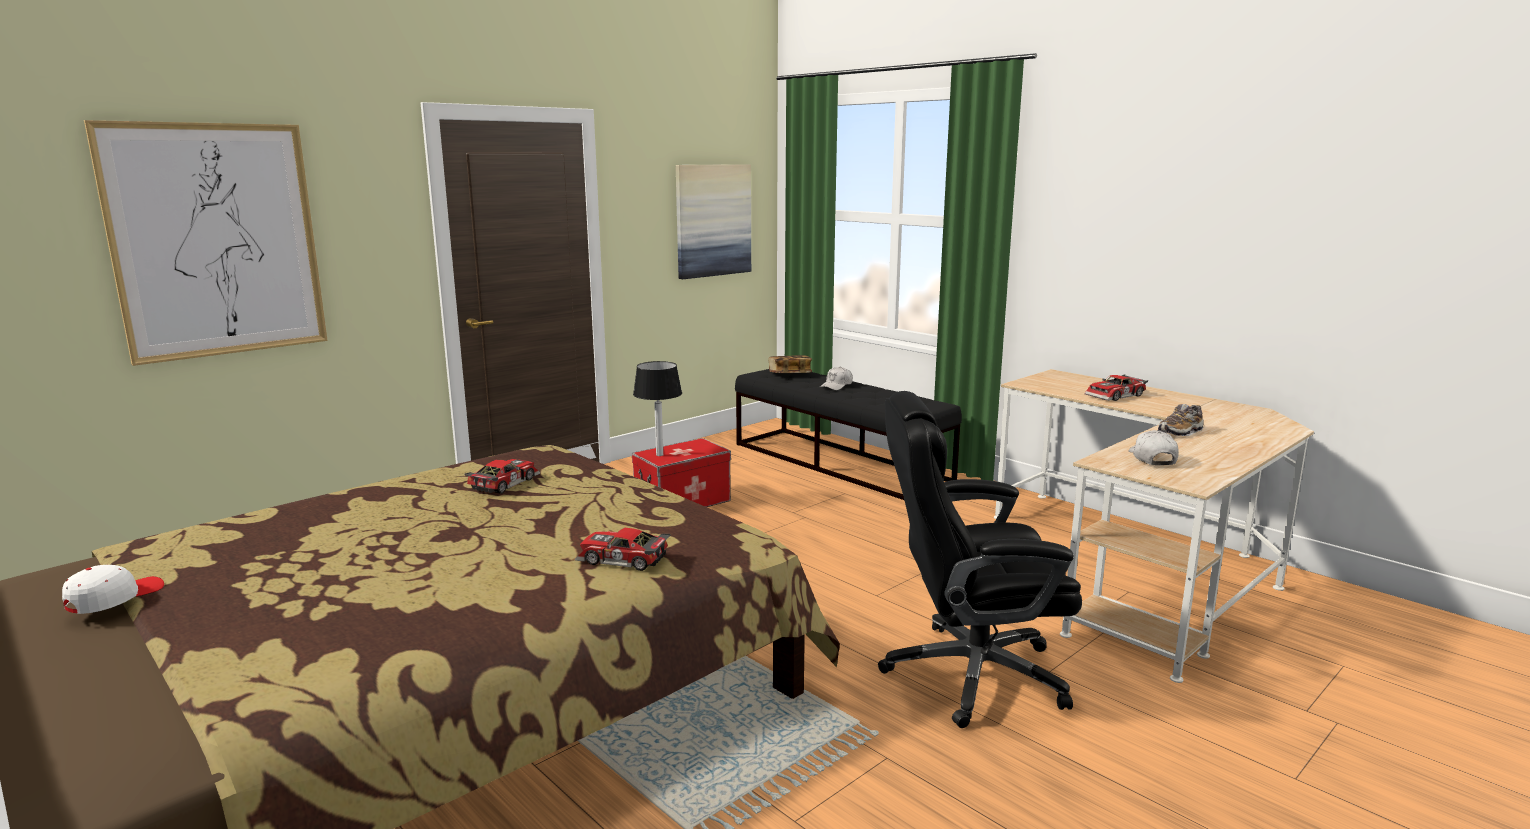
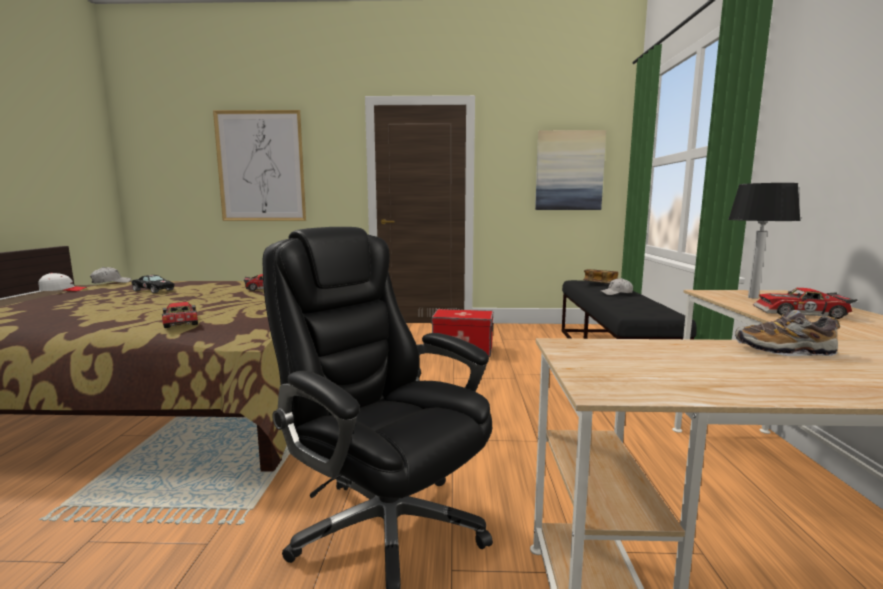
camera: 45 degrees right, 5 degrees down
(324, 541) = (153, 290): none -> black toy car
(660, 455) = (447, 312): table lamp -> table lamp (753, 297)
(1152, 458) = (642, 357): white cap -> white cap (111, 282)

